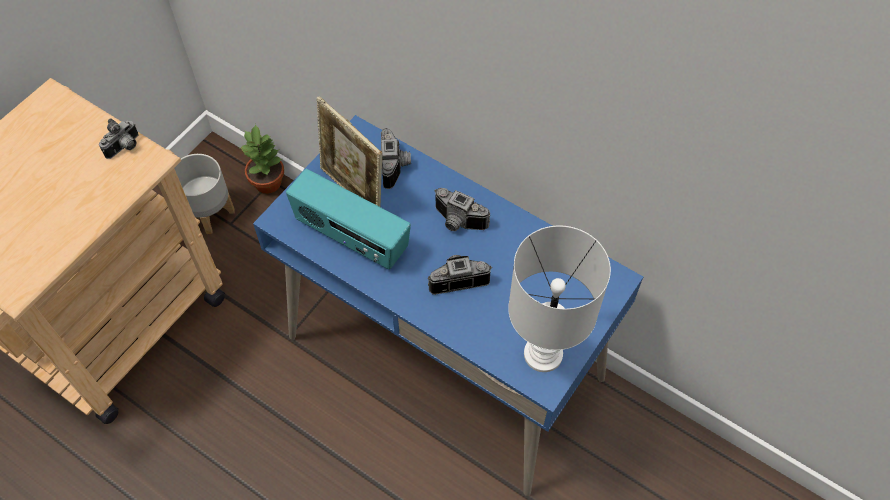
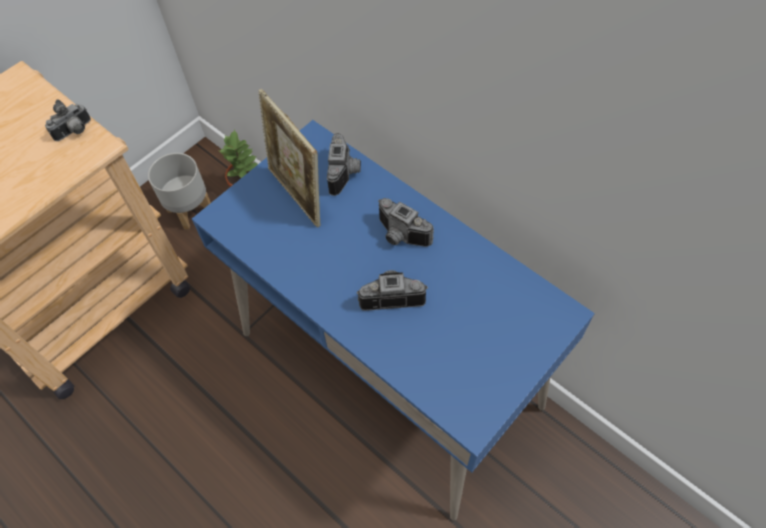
camera: 10 degrees right, 0 degrees up
(351, 237) = (287, 242): radio -> none
(542, 352) = (473, 387): white table lamp -> none

